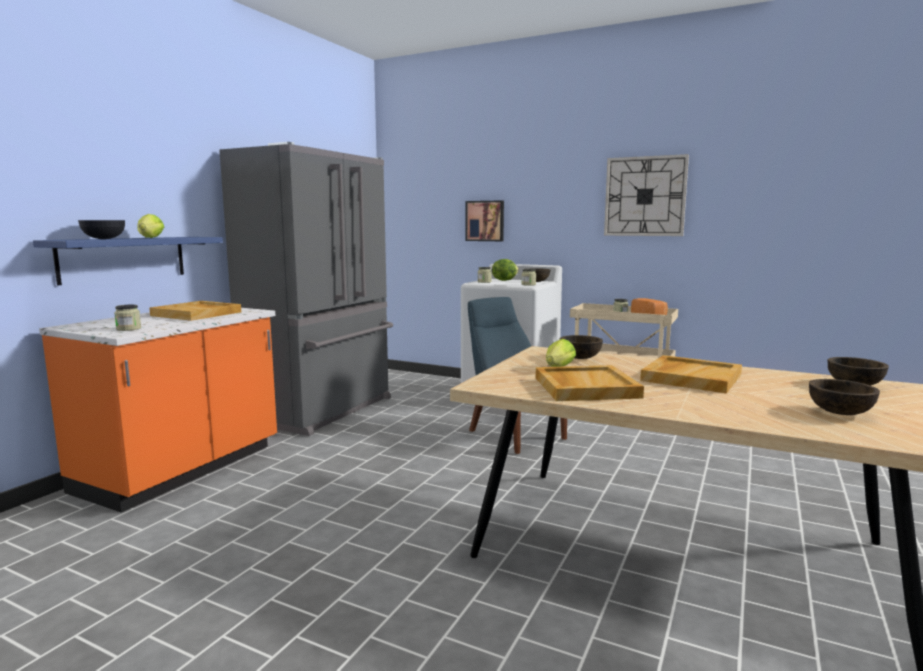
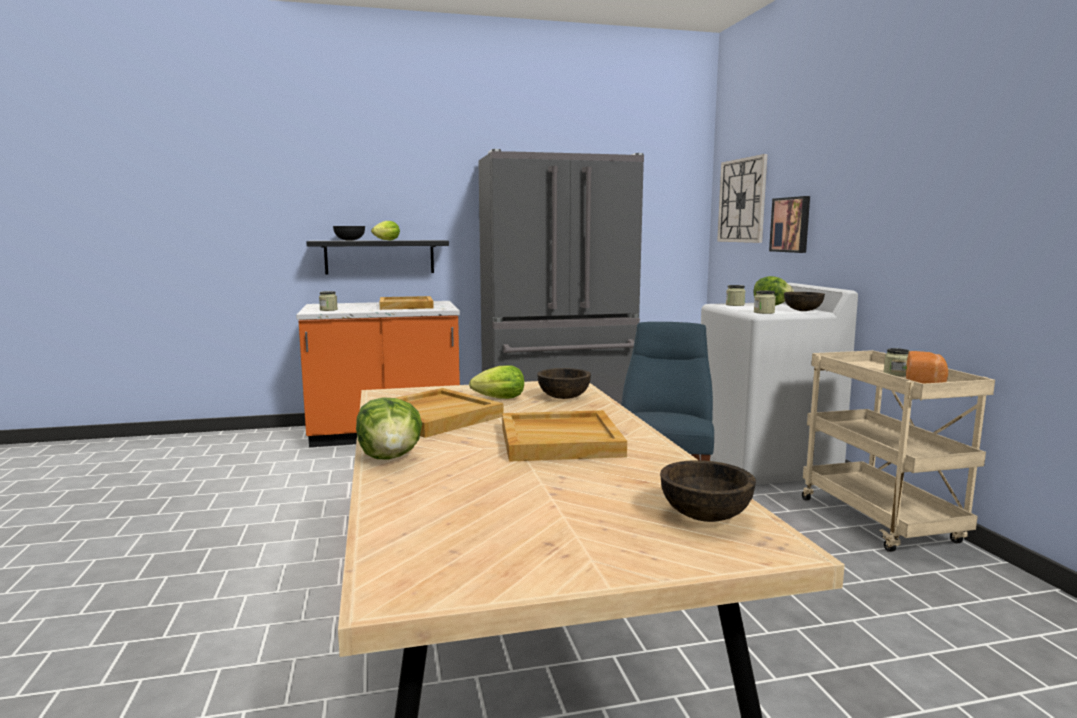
camera: 50 degrees right, 0 degrees up
(124, 259) = (379, 257): blue shelf -> black shelf
(645, 196) = (971, 180): wall clock -> wall clock (742, 200)
(687, 412) = (390, 457): none -> lettuce
(839, 412) = (503, 517): brown bowl -> none

